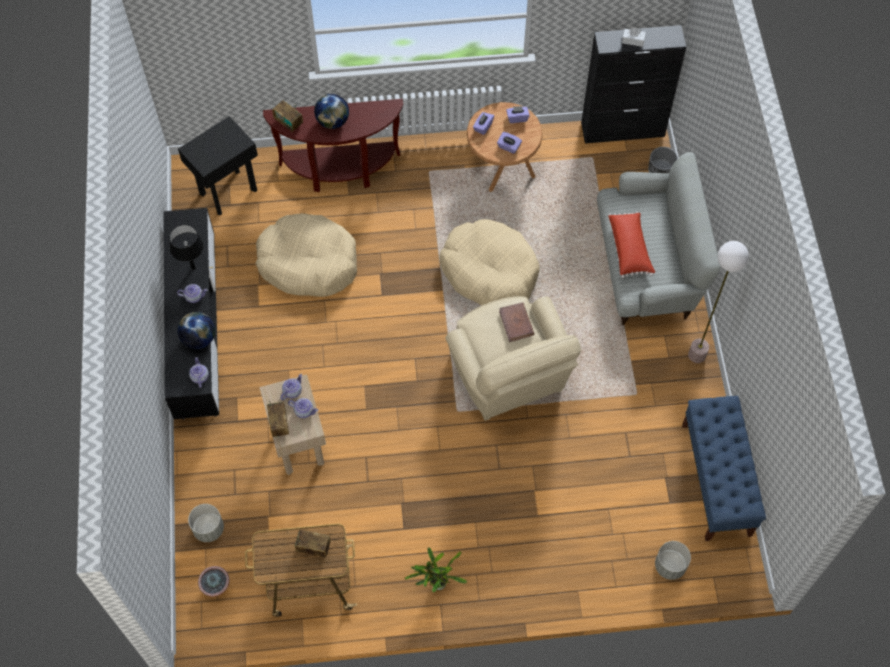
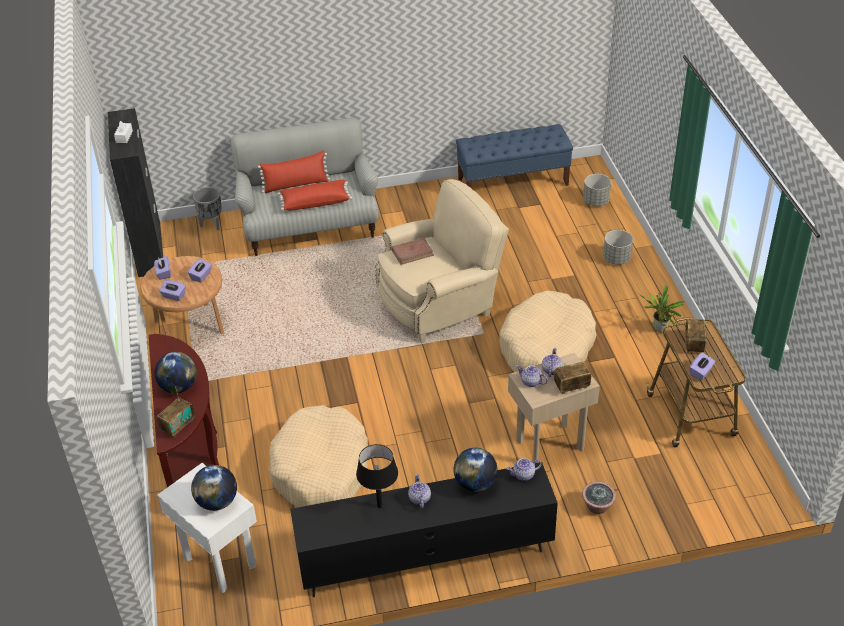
camera: 95 degrees left, 20 degrees down
(208, 529) = (664, 505): grey planter -> grey planter (617, 259)
(211, 153) = (217, 502): none -> globe
(216, 586) = (723, 487): potted plant -> potted plant (597, 507)
(228, 191) = (219, 563): black side table -> white side table
(273, 543) = (701, 372): none -> purple tissue box
(489, 271) = (322, 326): beige dog bed -> beige dog bed (547, 347)
(662, 232) = (296, 185): none -> red pillow
(697, 355) = (398, 195): floor lamp -> none

